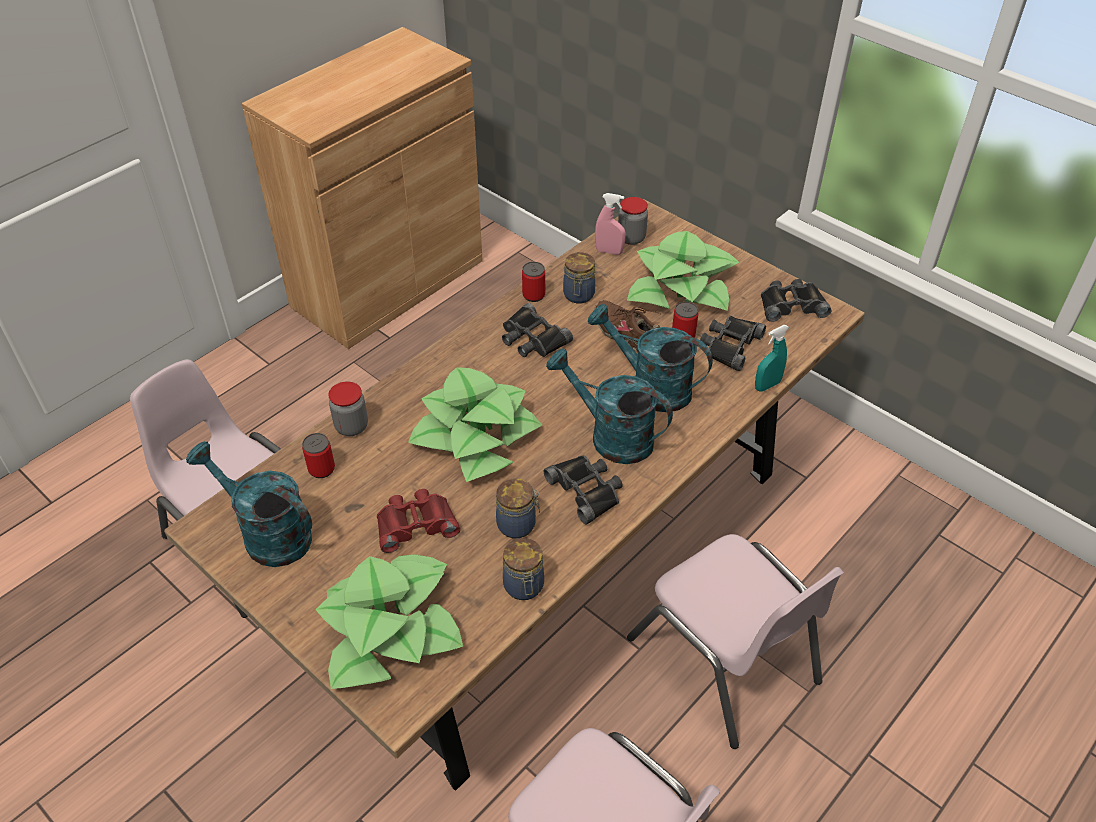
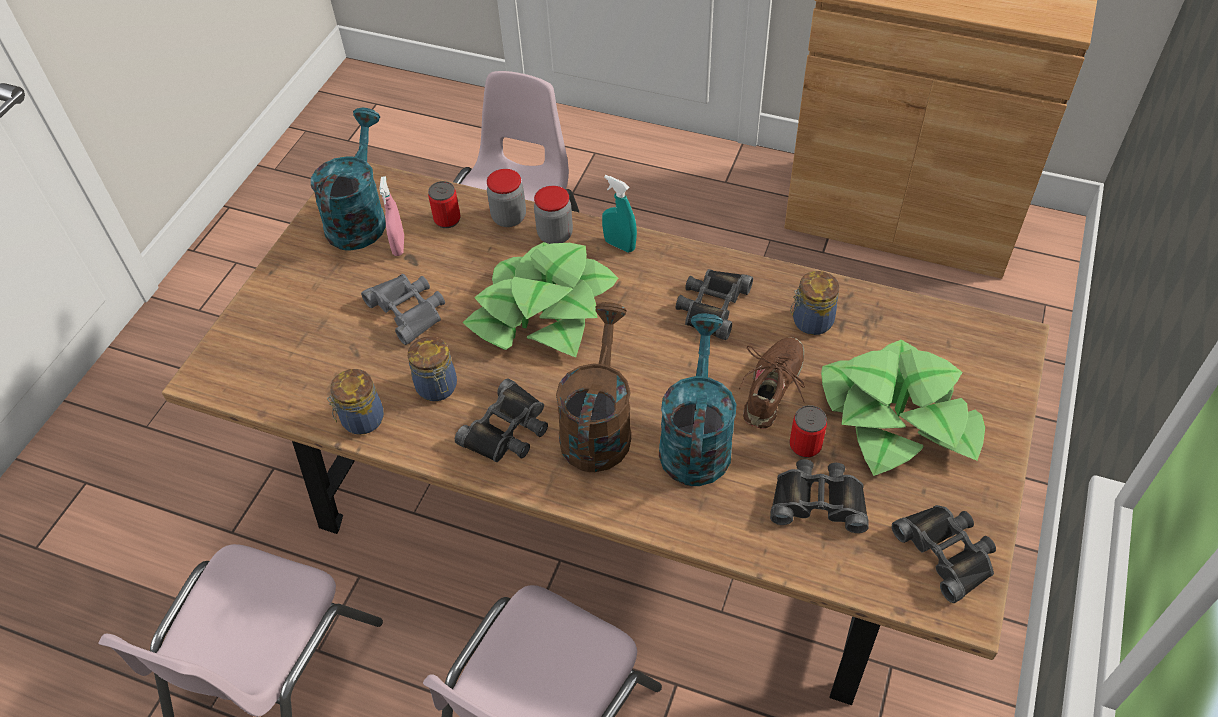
camera: 70 degrees right, 5 degrees up
(390, 628) = (284, 339): potted plant -> none
(415, 523) = (408, 310): red binoculars -> grey binoculars
(533, 295) = (784, 282): can -> none
(609, 251) = (912, 324): pink spray bottle -> pink spray bottle (398, 246)
(611, 436) = (597, 426): turquoise watering can -> brown watering can
(631, 238) = (956, 337): jar -> jar (555, 235)
(767, 385) = (767, 562): turquoise spray bottle -> turquoise spray bottle (619, 245)

